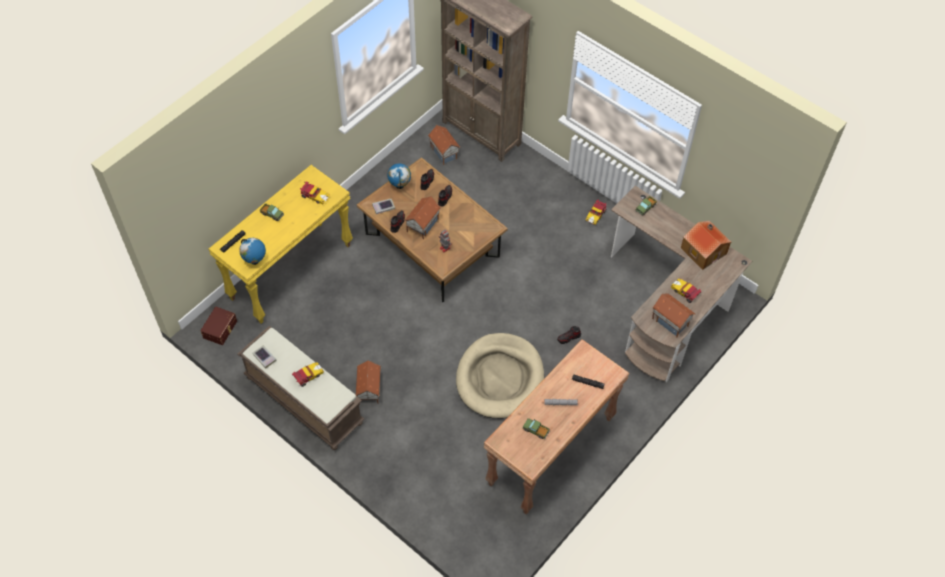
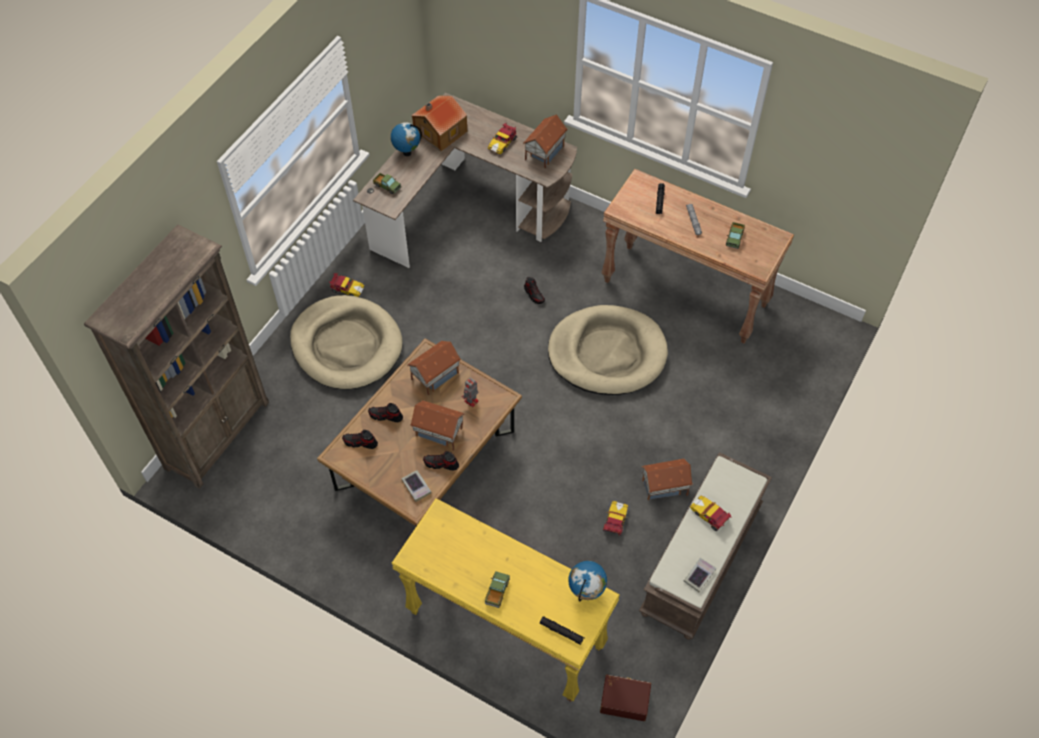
camera: 100 degrees left, 0 degrees up
(314, 196) = (452, 542): toy car -> toy car (615, 522)
(400, 186) = (374, 475): globe -> globe (407, 152)
(444, 152) = (258, 475): toy house -> toy house (434, 376)
(542, 210) = (346, 345): none -> beige dog bed

